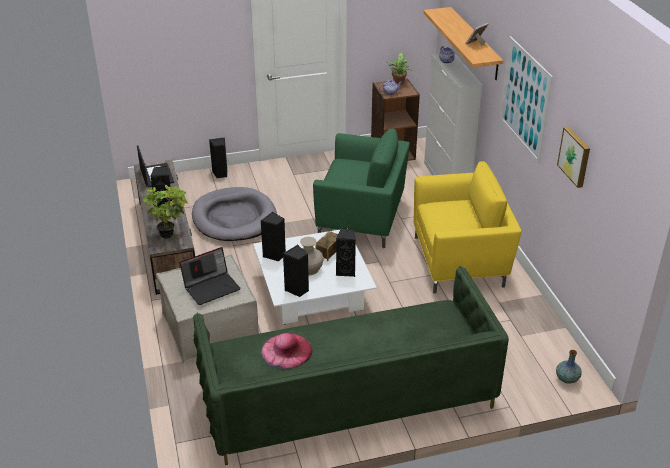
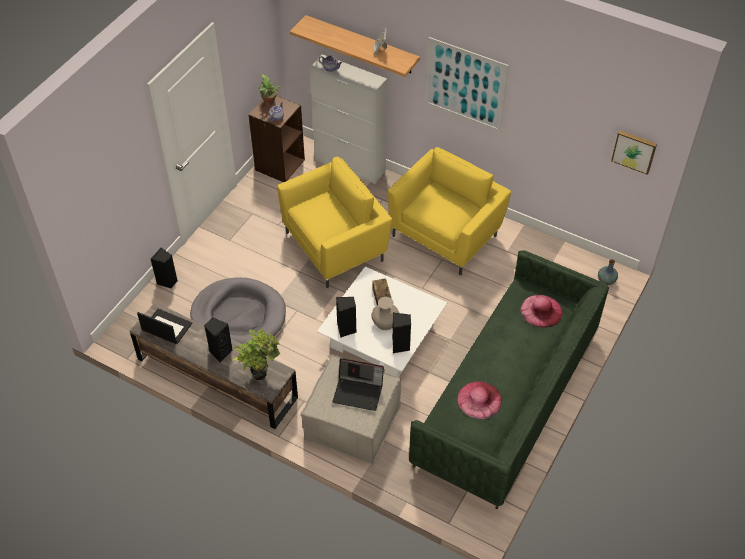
camera: 45 degrees left, 15 degrees up
(212, 287) = (359, 392): laptop -> laptop turned 90 degrees clockwise
(346, 271) = (411, 304): black speaker -> none
(362, 219) = (336, 246): green armchair -> yellow armchair
(433, 330) = (541, 311): none -> pink hat
(575, 156) = (555, 120): picture -> picture (634, 151)

